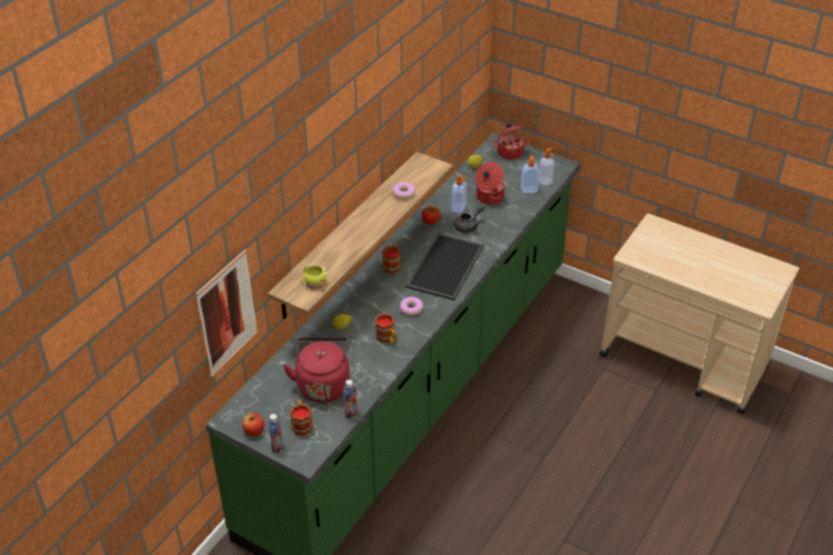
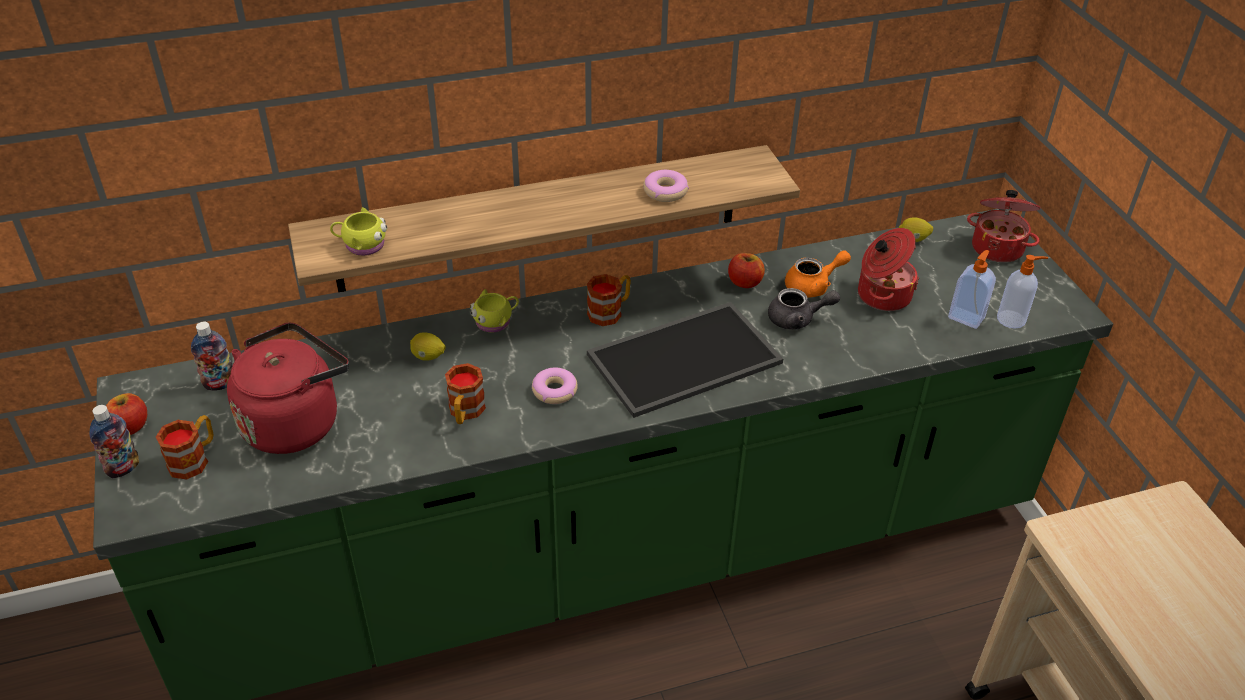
camera: 40 degrees right, 0 degrees up
(227, 313) = (164, 210): picture -> none
(350, 296) = (496, 321): none -> yellow mug
(350, 412) = (273, 487): bottle -> bottle (219, 384)
(459, 208) = (813, 286): soap dispenser -> orange teapot

